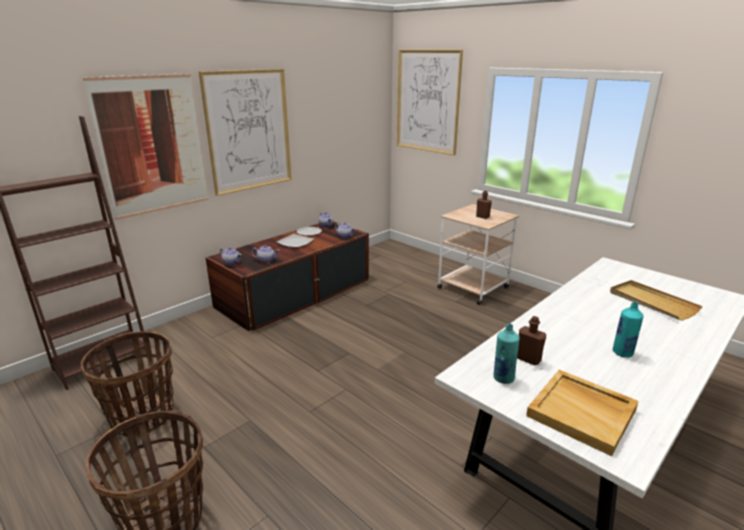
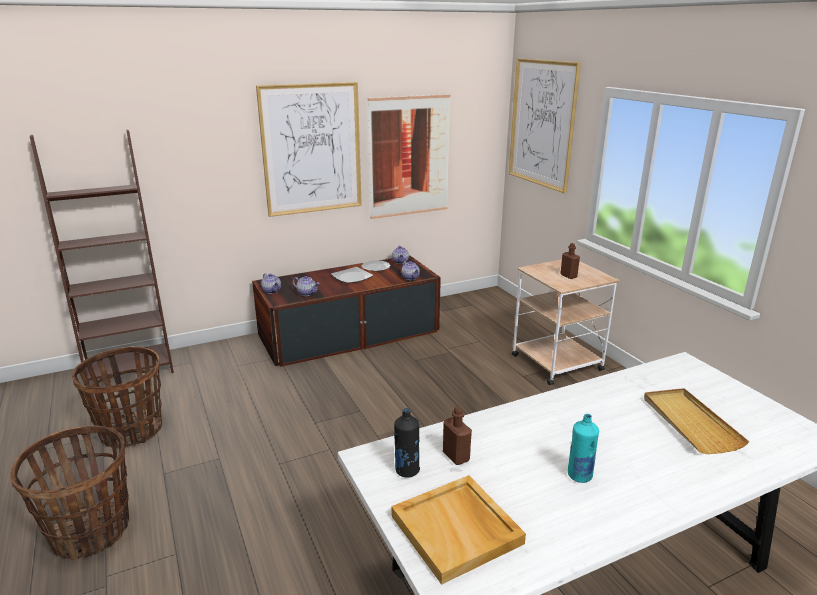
camera: 20 degrees right, 0 degrees up
(152, 145) = (201, 160): picture -> picture (409, 156)
(503, 378) = (407, 470): turquoise bottle -> black bottle

